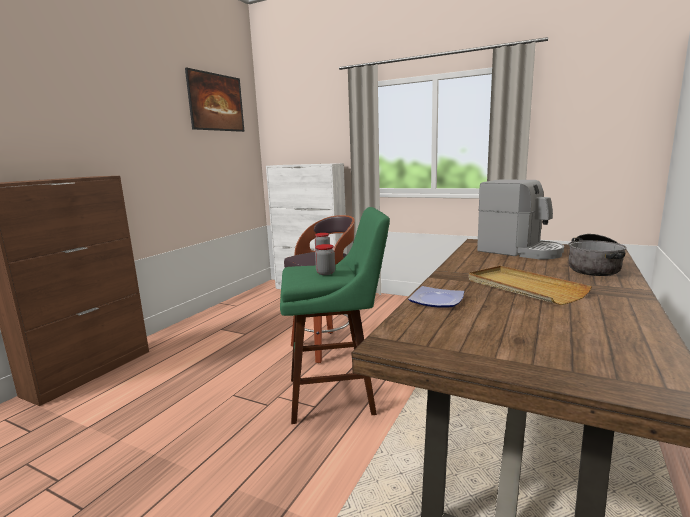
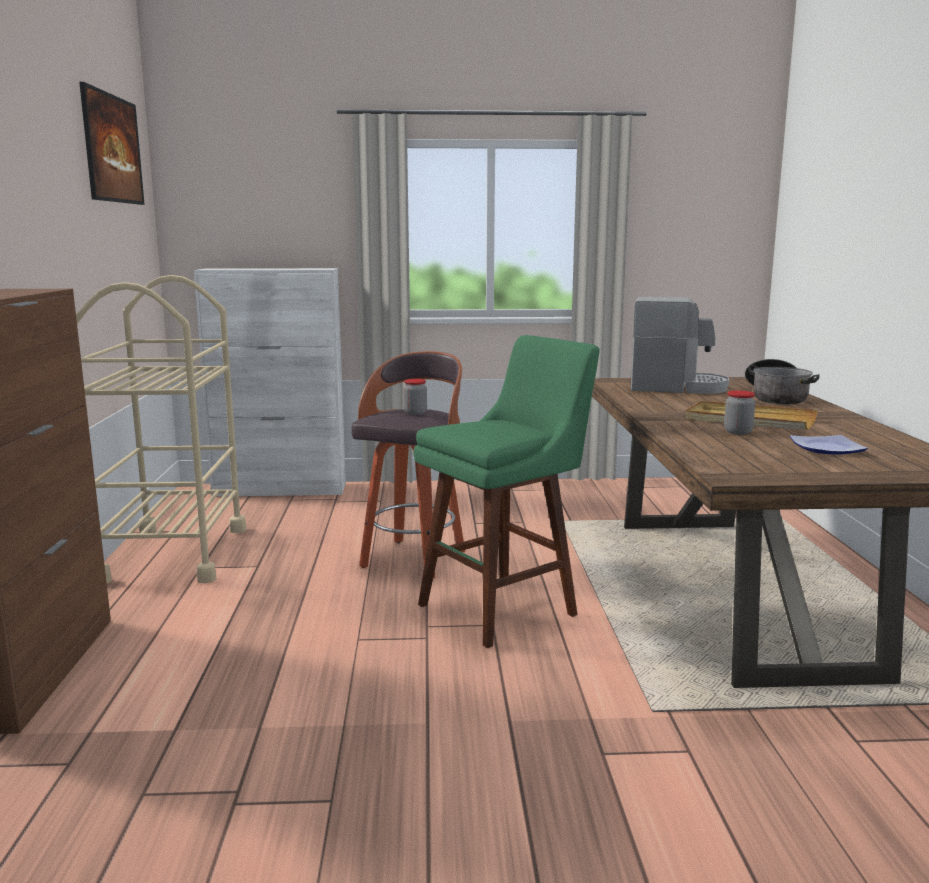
camera: 30 degrees left, 0 degrees up
(220, 319) = (174, 554): none -> beige cart
(325, 273) = (506, 428): jar -> jar (738, 432)
(437, 300) = (696, 439): plate -> plate (827, 448)

